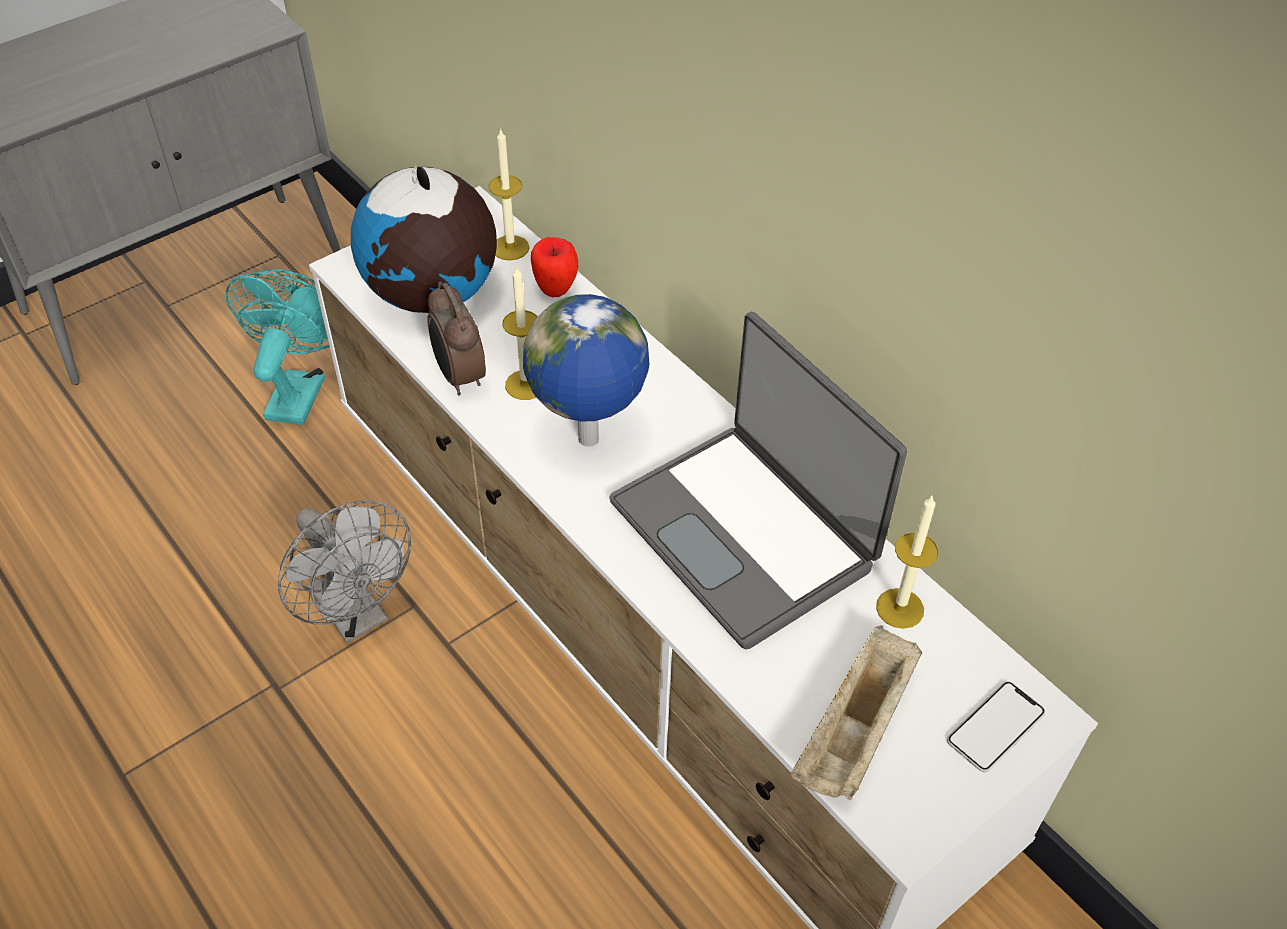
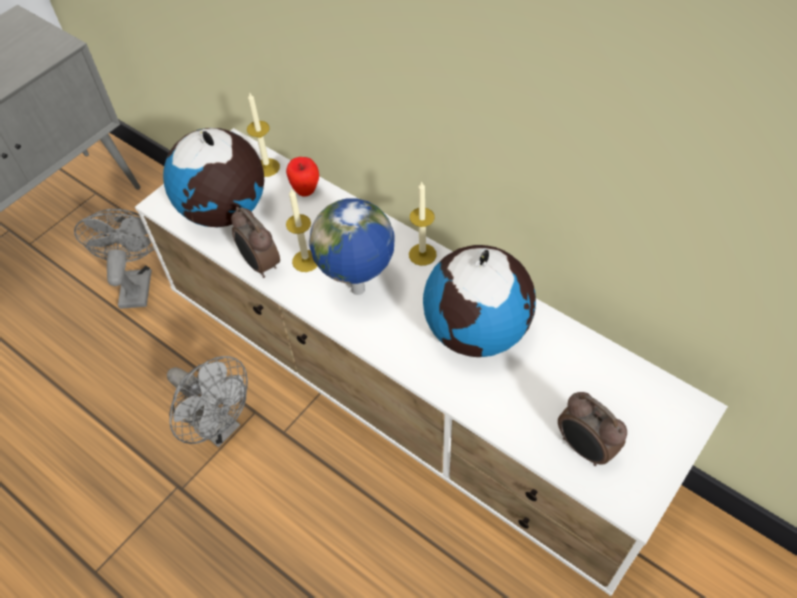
camera: 10 degrees left, 5 degrees up
(298, 390) = (136, 283): turquoise fan -> grey fan
(746, 533) = (477, 331): laptop -> globe
(855, 732) = (584, 448): beige tray -> alarm clock
(900, 608) = (587, 359): candle -> candle (422, 254)
(995, 727) = (668, 424): phone -> none

